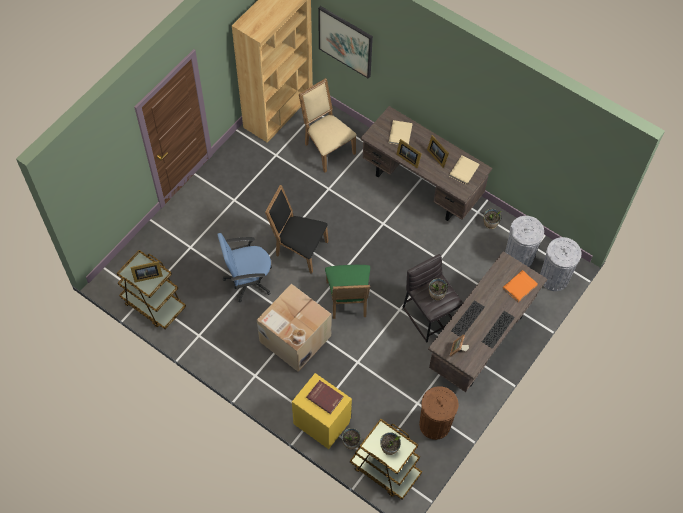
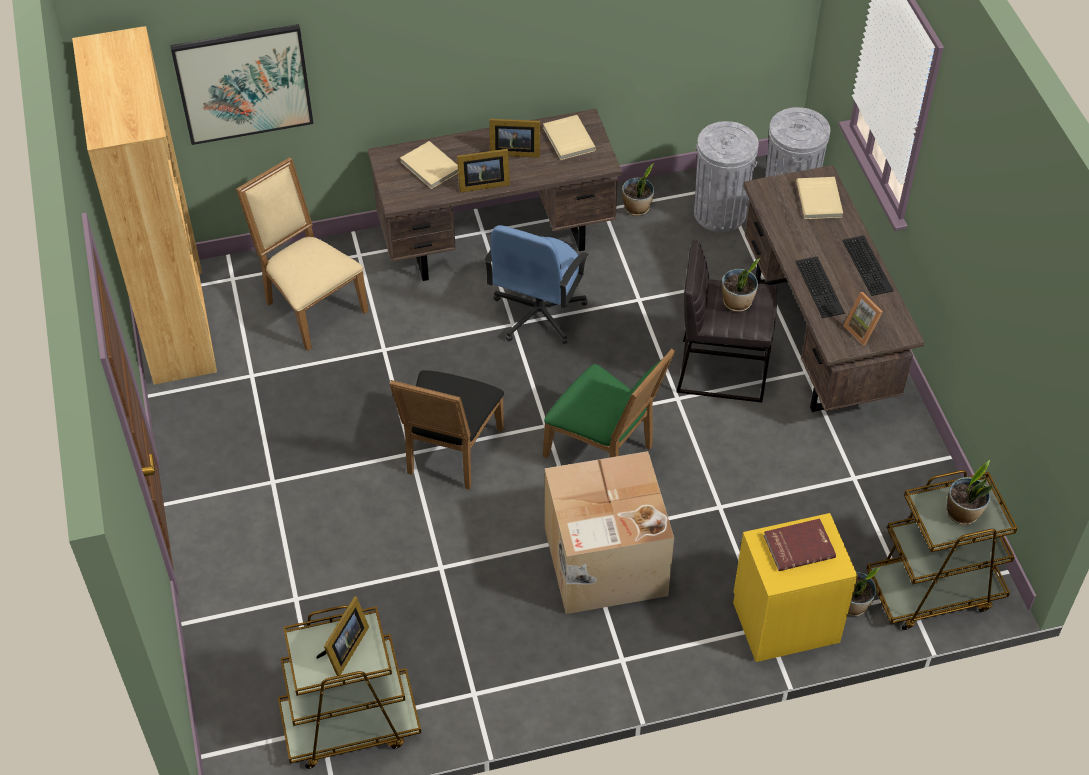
camera: 50 degrees left, 10 degrees down
(248, 280) = (439, 557): blue office chair -> blue office chair (538, 314)
(298, 248) = (450, 454): black chair -> black chair turned 45 degrees counterclockwise
(327, 148) = (310, 305): beige chair -> beige chair turned 45 degrees clockwise
(434, 424) = (907, 480): brown trash can -> none
(520, 287) = (820, 199): orange book -> beige book

